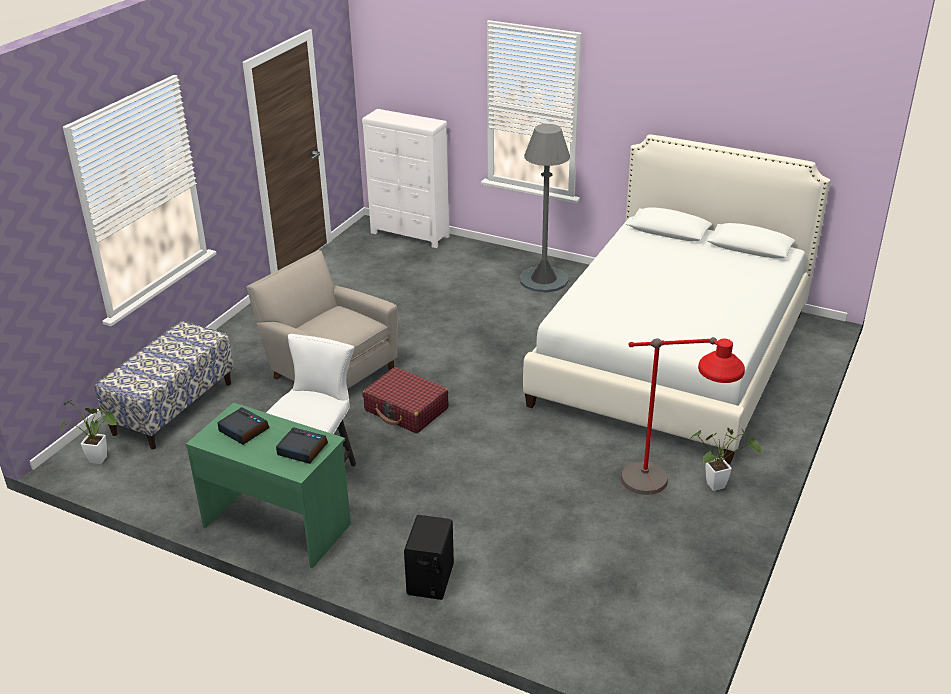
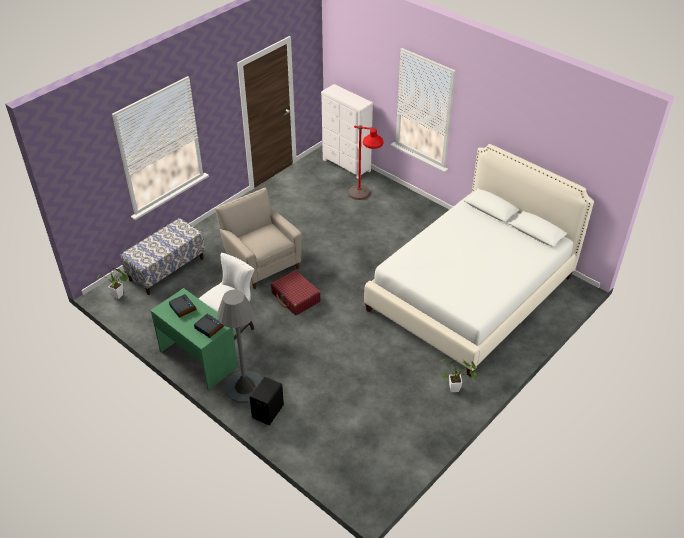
camera: 15 degrees right, 10 degrees up
(543, 280) = (416, 217): grey floor lamp -> grey floor lamp (245, 387)
(665, 498) = (420, 390): red floor lamp -> red floor lamp (363, 202)

